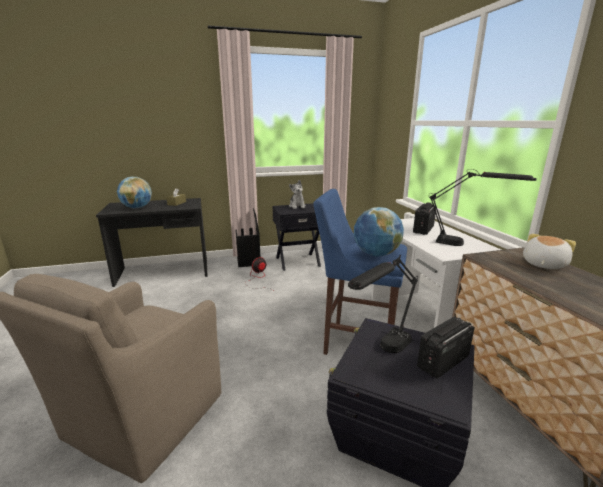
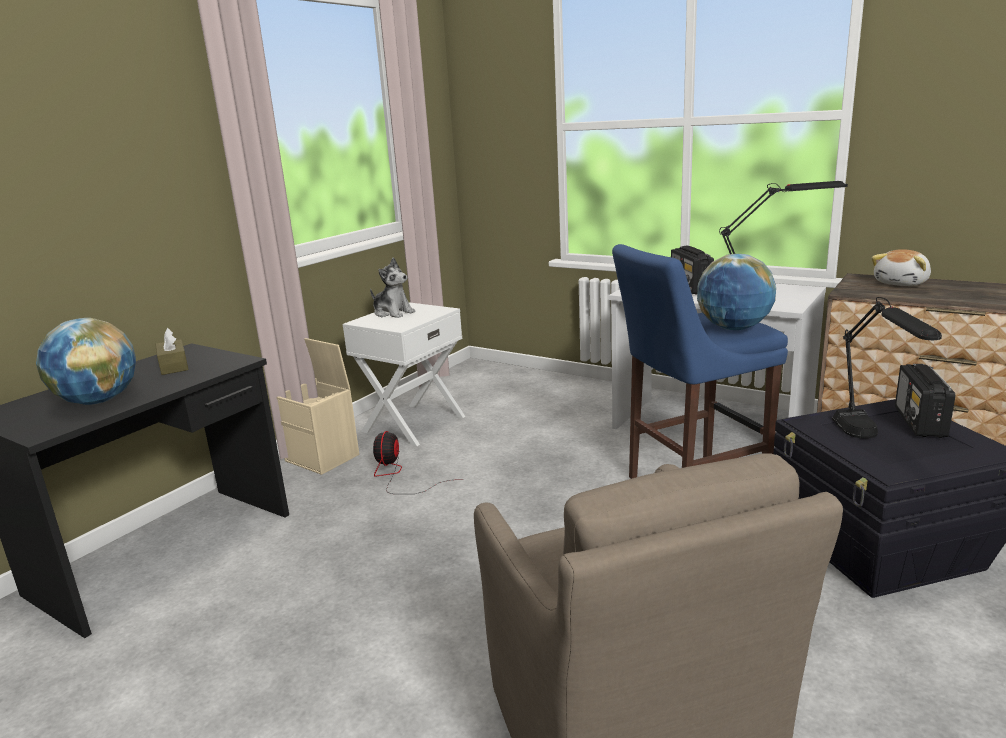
camera: 40 degrees left, 0 degrees up
(249, 261) = (324, 458): black storage box -> beige storage box
(297, 261) = (413, 423): black nightstand -> white nightstand
(543, 264) = (902, 283): plush toy -> plush toy turned 135 degrees counterclockwise

